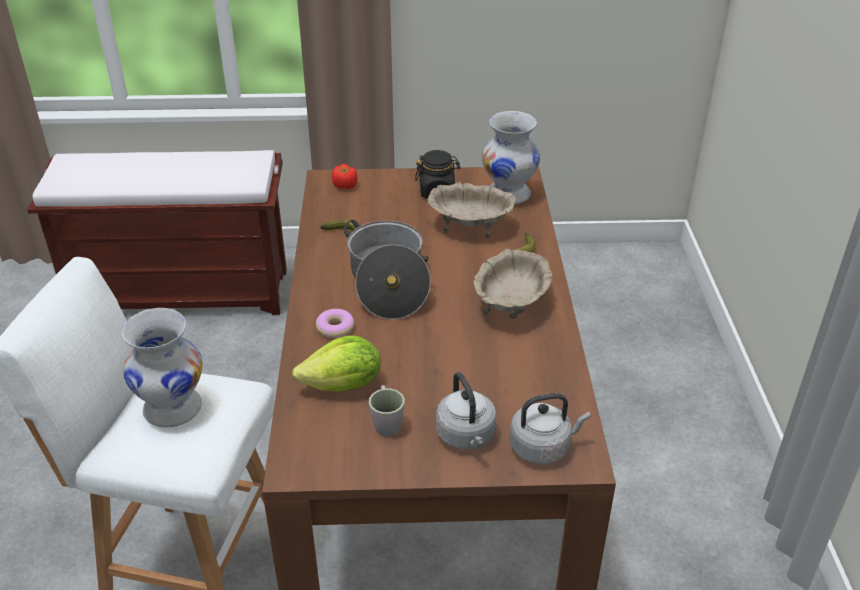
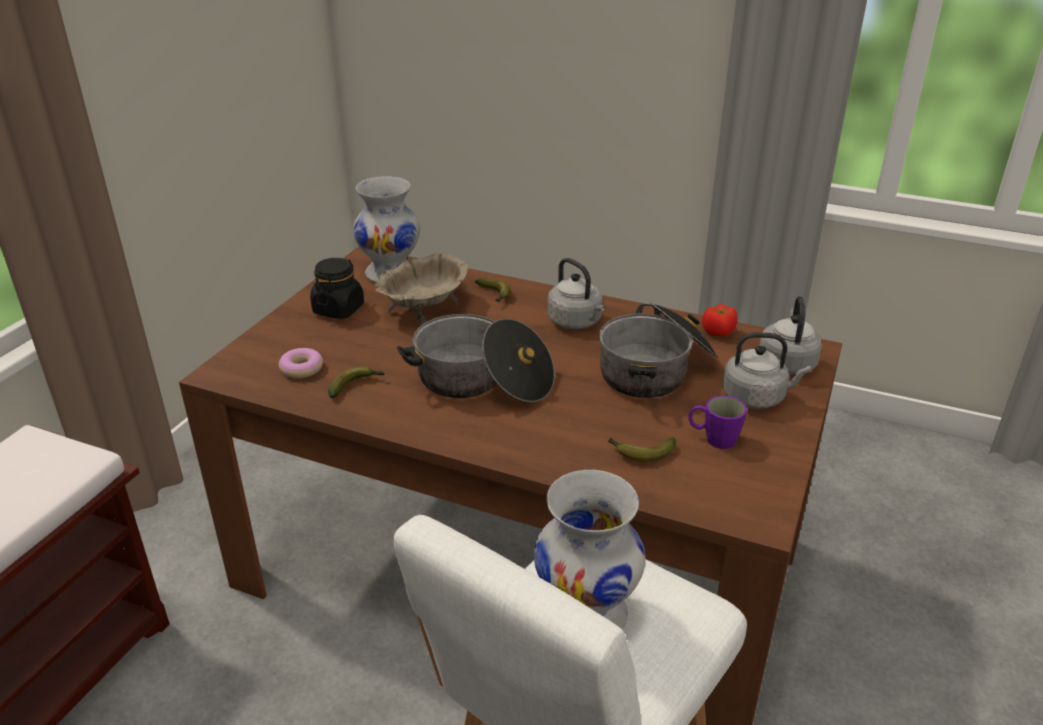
camera: 65 degrees left, 5 degrees down
(335, 328) = (534, 435): donut -> donut (301, 369)
(343, 385) = (640, 453): lettuce -> banana
(345, 186) = (253, 363): tomato -> tomato (718, 332)
(386, 422) = (713, 439): grey mug -> purple mug
(468, 368) = (656, 370): none -> cooking pot
(511, 305) = (576, 322): beige bowl -> grey kettle

